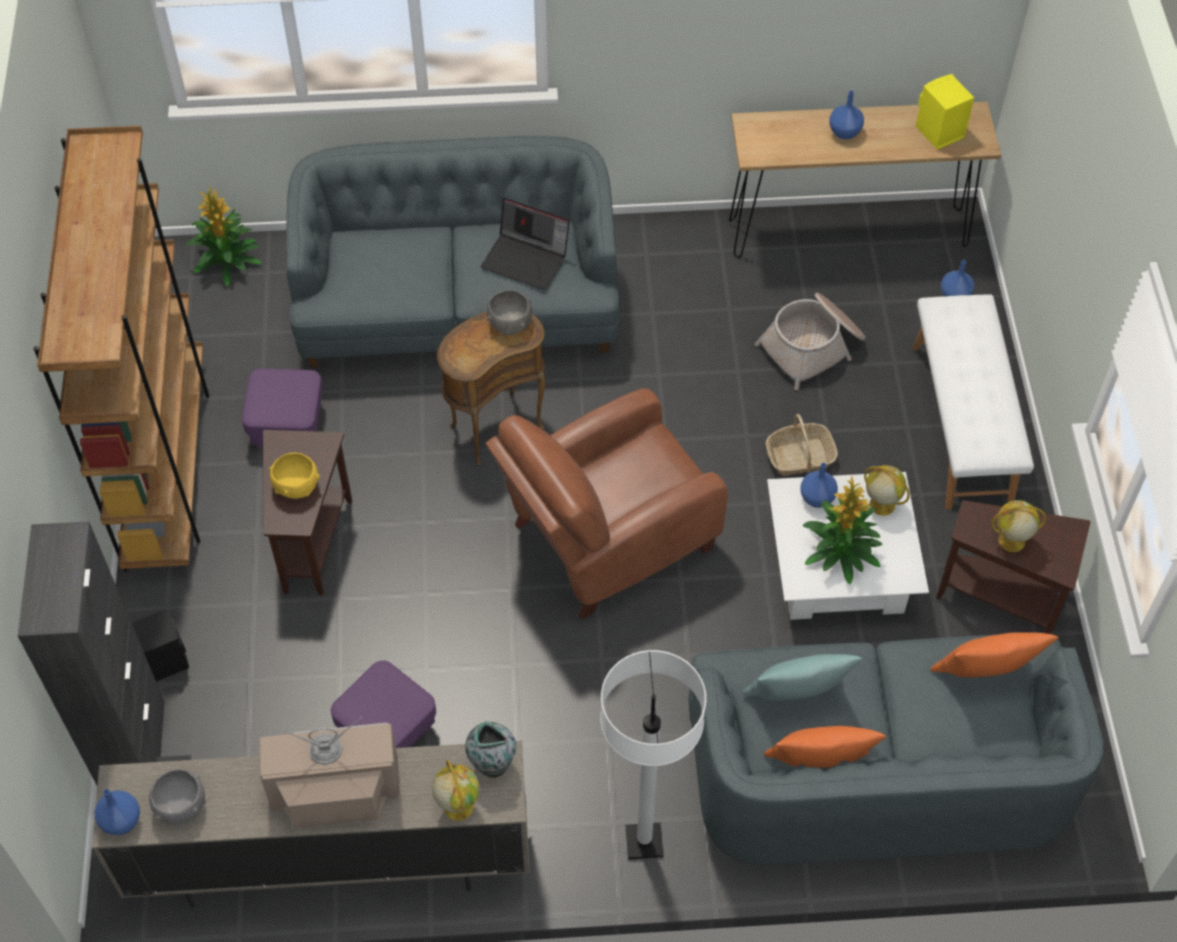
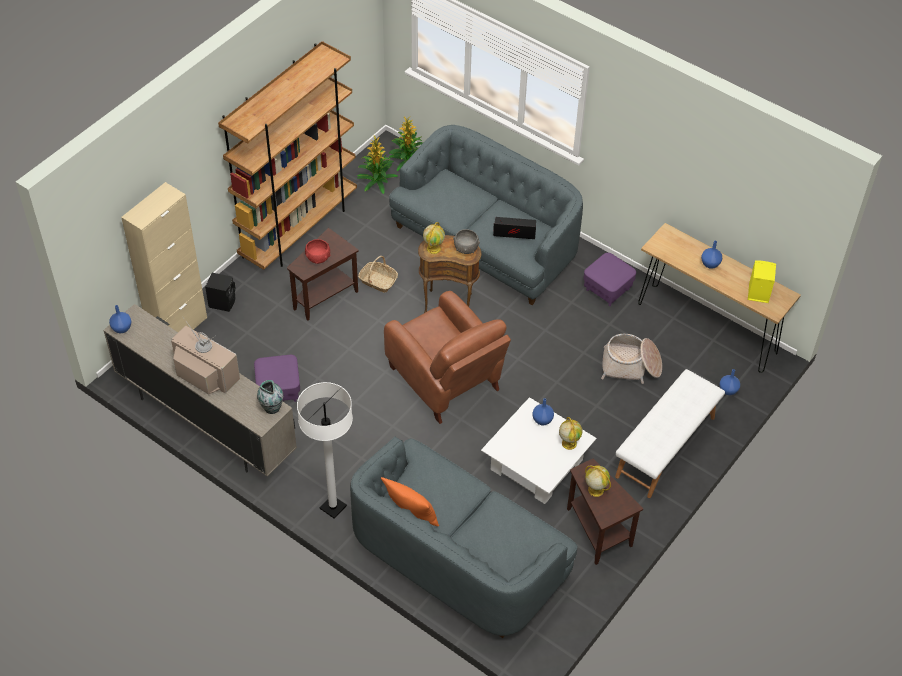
camera: 40 degrees right, 5 degrees down
(136, 752) = (178, 329): black cabinet -> beige cabinet
(181, 806) = (147, 338): grey bowl -> none
(287, 425) = (363, 244): purple ottoman -> purple ottoman (607, 289)
(296, 486) = (318, 258): yellow bowl -> red bowl
(458, 805) = (243, 412): globe -> globe (433, 248)
(527, 259) = (513, 231): laptop -> laptop turned 120 degrees clockwise
(606, 539) = (446, 381): brown armchair -> brown armchair turned 135 degrees counterclockwise
(796, 699) = (430, 483): turquoise pillow -> none
(800, 457) = (571, 408): basket -> basket (378, 281)
(839, 551) = (528, 448): potted plant -> potted plant (376, 180)
(984, 677) = (522, 535): orange pillow -> none

